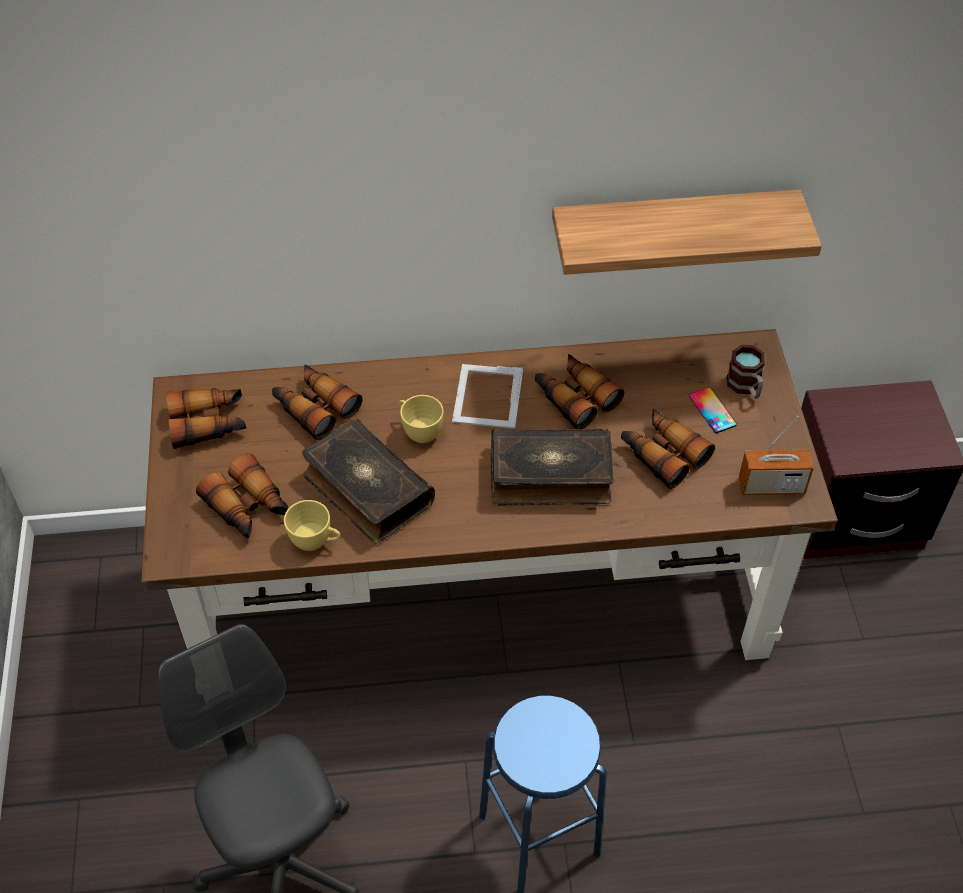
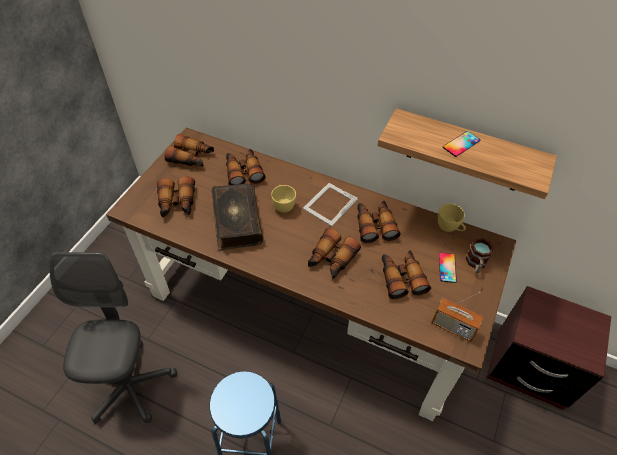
camera: 30 degrees right, 0 degrees up
(316, 541) = (193, 234): yellow cup -> yellow cup (449, 228)
(550, 476) = (331, 259): book -> binoculars
(676, 224) = (461, 144): none -> phone

